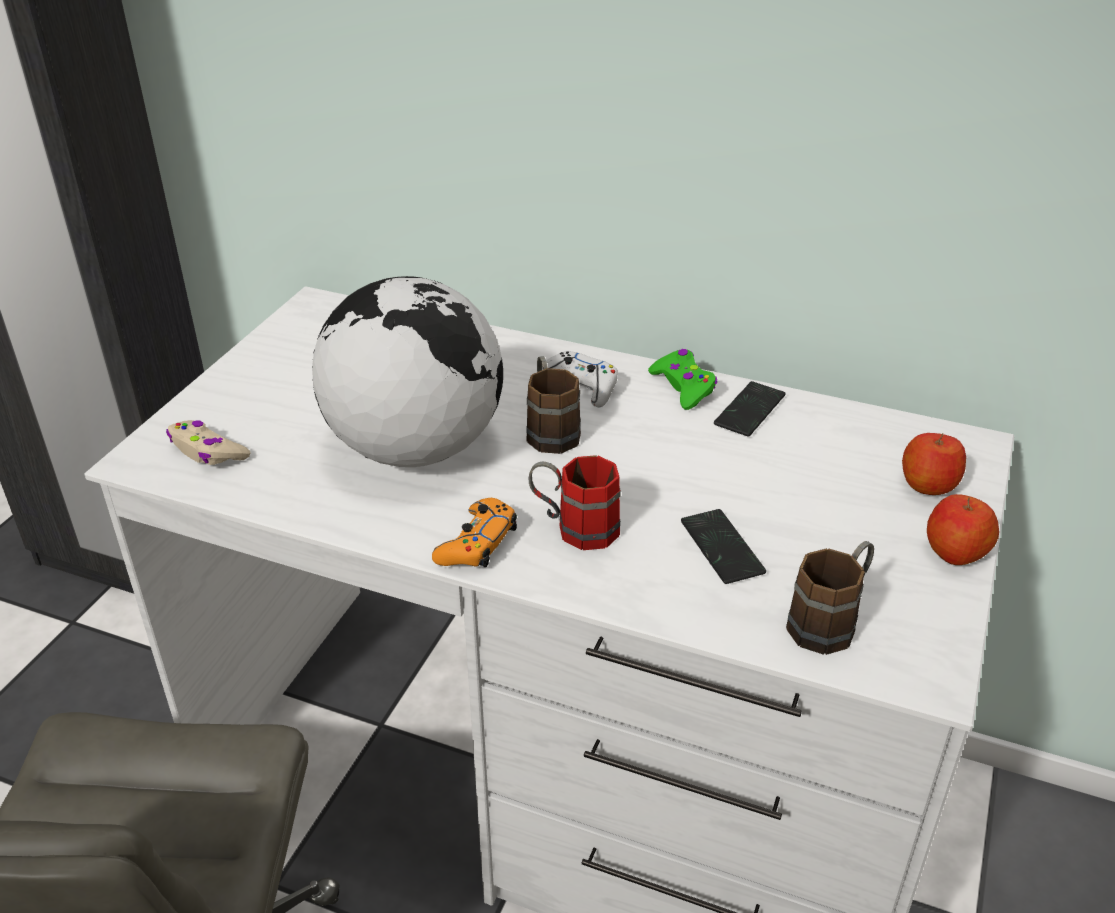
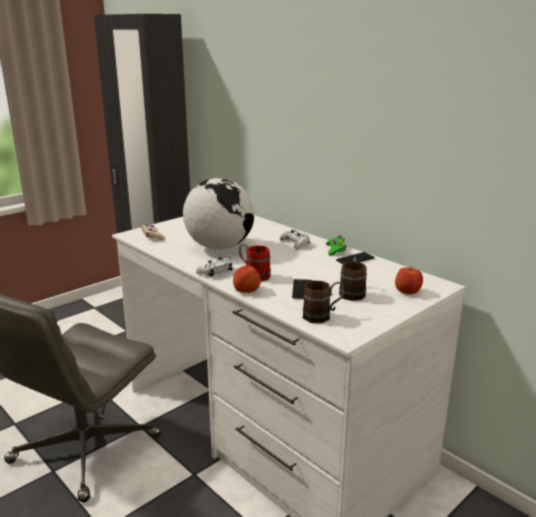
camera: 25 degrees right, 15 degrees down
(477, 543) = (215, 272): orange game controller -> white game controller
(550, 429) = (272, 251): brown mug -> brown mug (352, 292)
(955, 551) = (397, 309): apple -> apple (246, 290)

